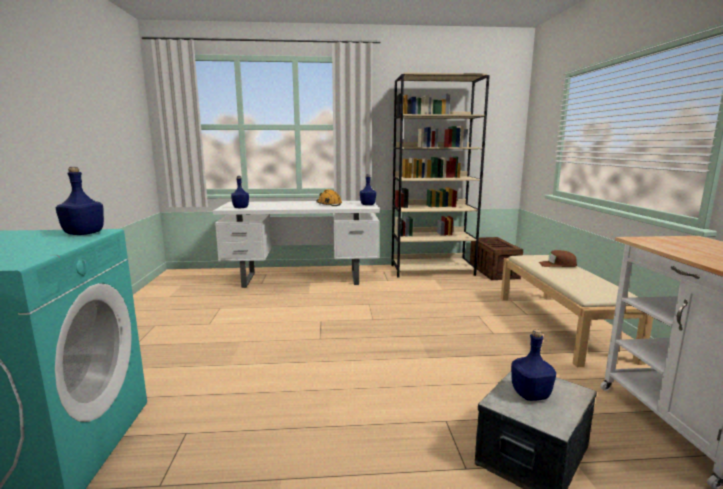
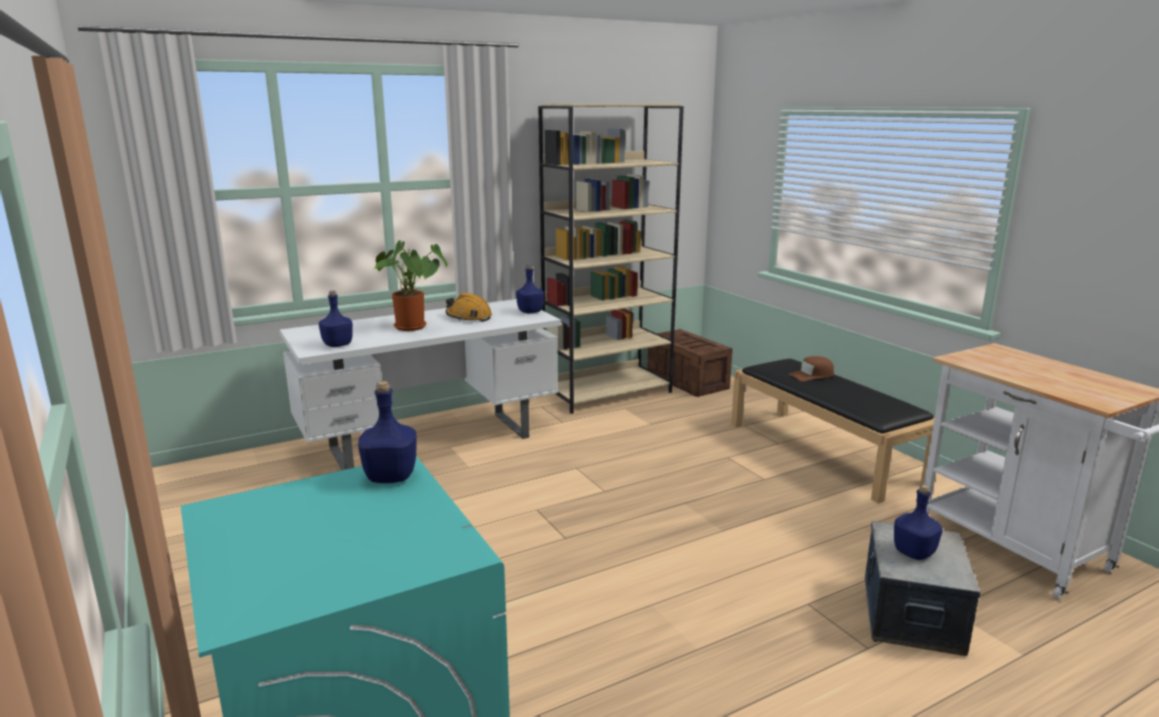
camera: 25 degrees left, 5 degrees up
(292, 205) = (414, 327): none -> potted plant
(561, 326) = (825, 452): beige bench -> black bench

